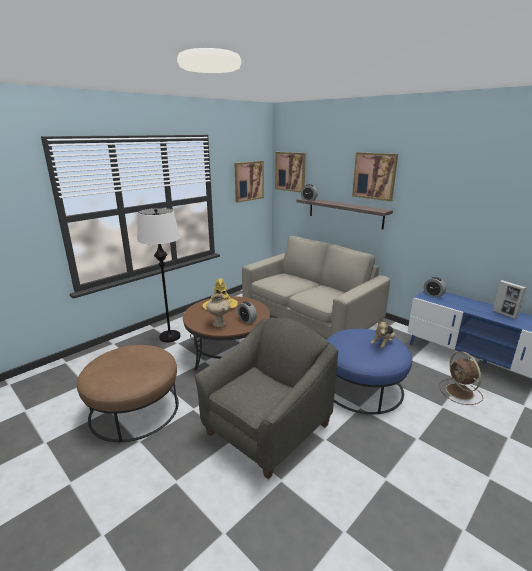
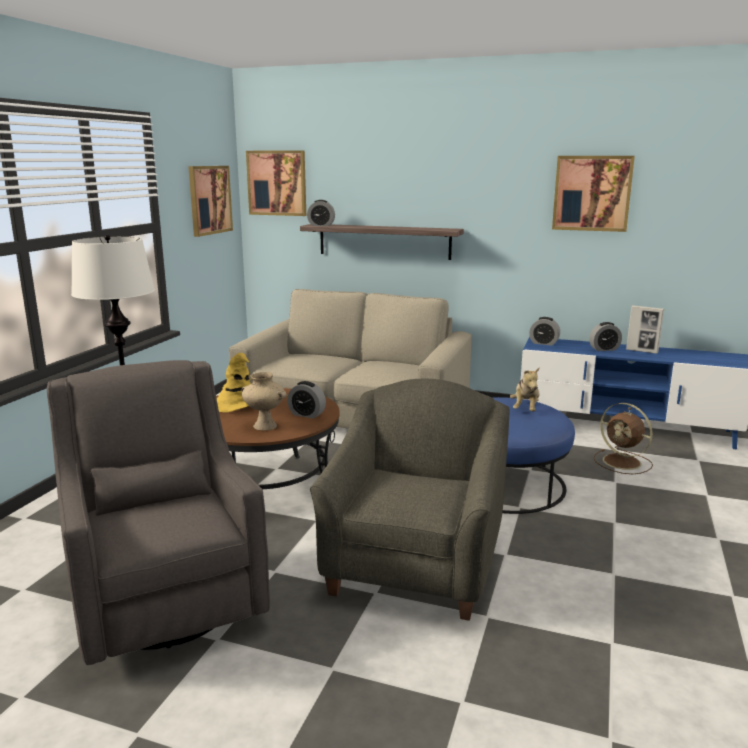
camera: 25 degrees left, 5 degrees down
(135, 409) = (166, 599): brown ottoman -> grey armchair
(374, 176) = (429, 179): picture -> picture (592, 193)
(475, 307) = (604, 349): none -> alarm clock

